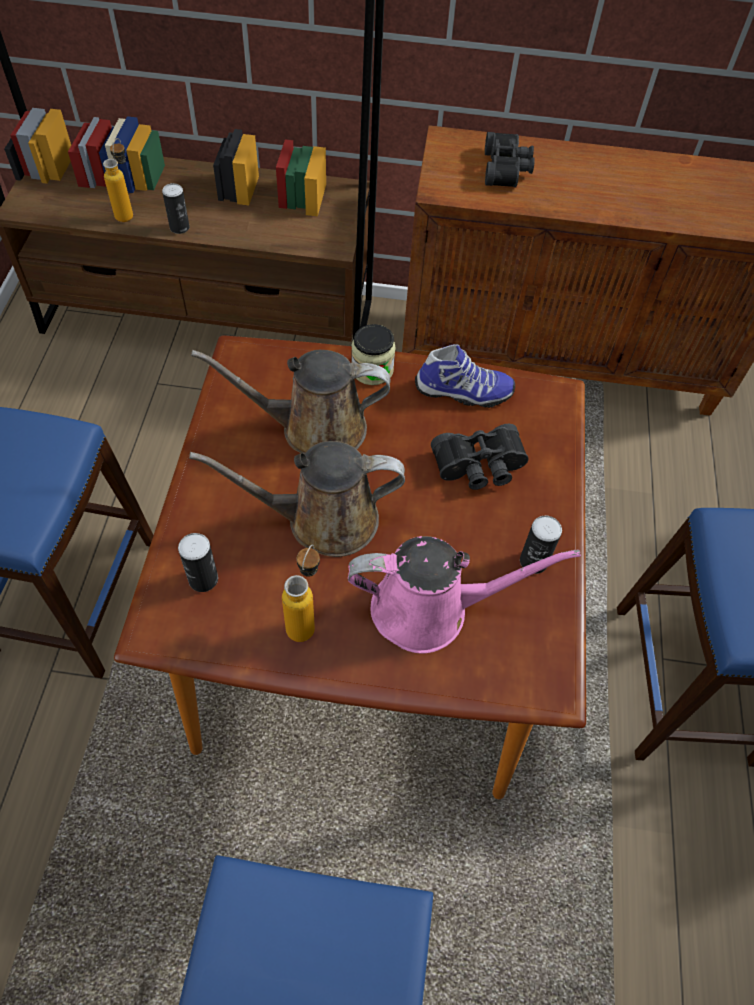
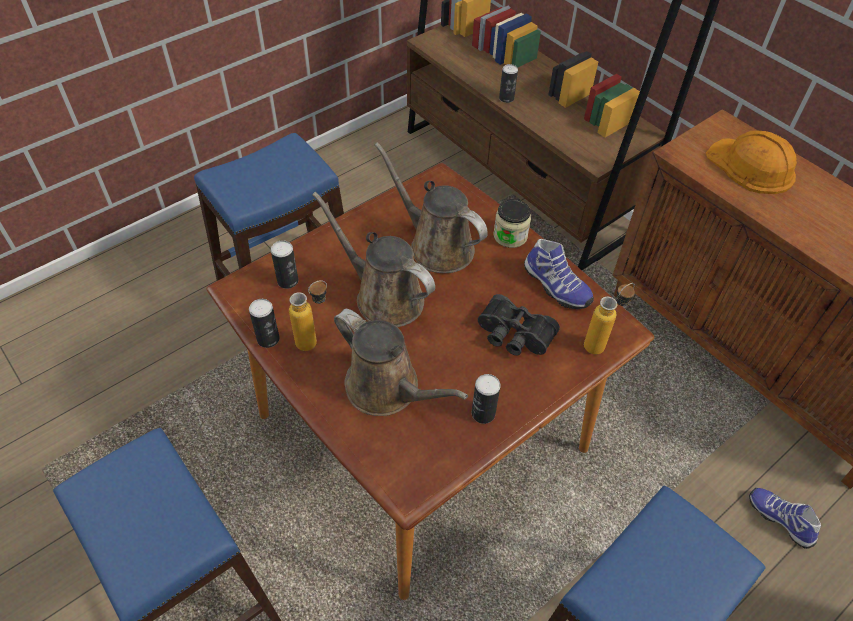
camera: 45 degrees right, 5 degrees down
(127, 212) = (484, 74): bottle -> bottle (600, 343)
(255, 658) = (268, 339): none -> can
(429, 609) = (387, 389): pink watering can -> brown watering can
(507, 169) = (751, 166): black binoculars -> orange hard hat
(691, 476) = (780, 519): none -> shoe

